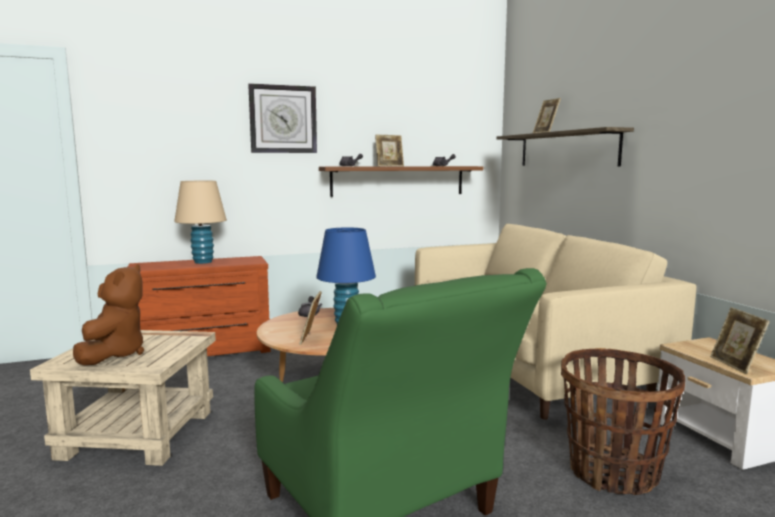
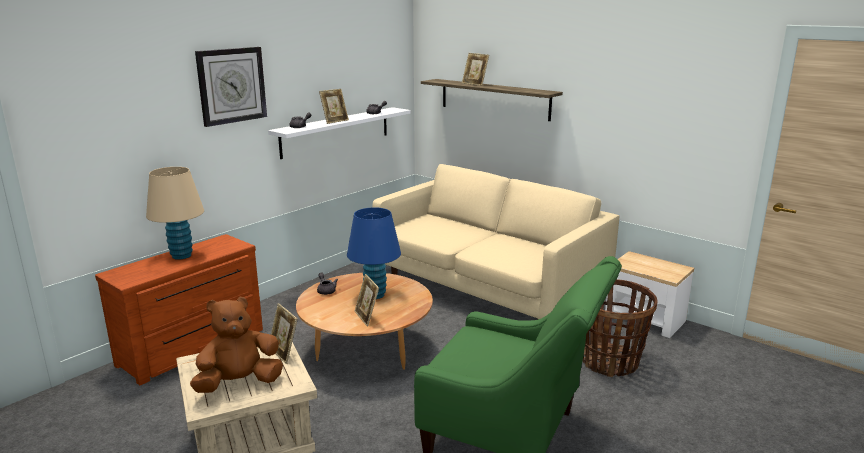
camera: 30 degrees left, 10 degrees up
(114, 354) = (239, 383): brown plush toy -> brown plush toy turned 90 degrees counterclockwise
(398, 180) = (336, 132): brown shelf -> white shelf
(735, 365) = (661, 273): picture frame -> picture frame (284, 353)

